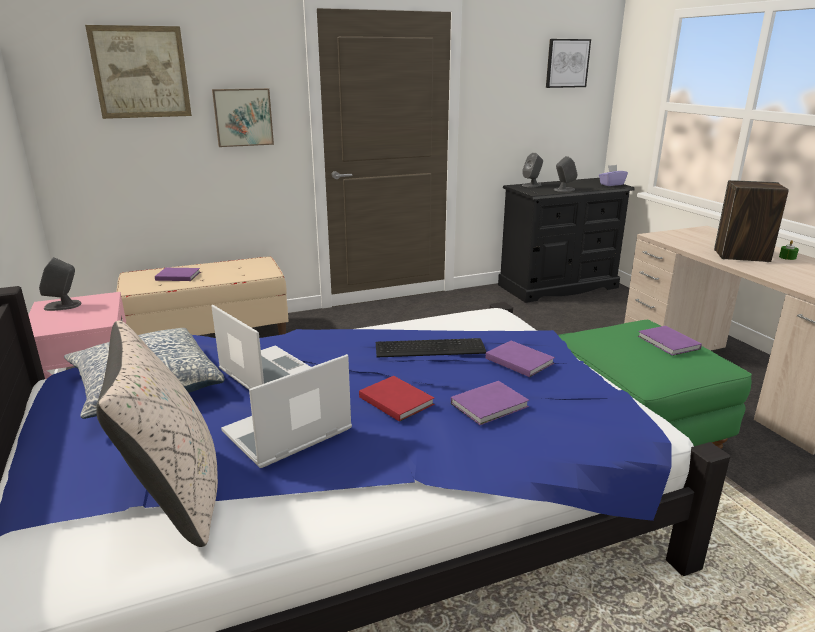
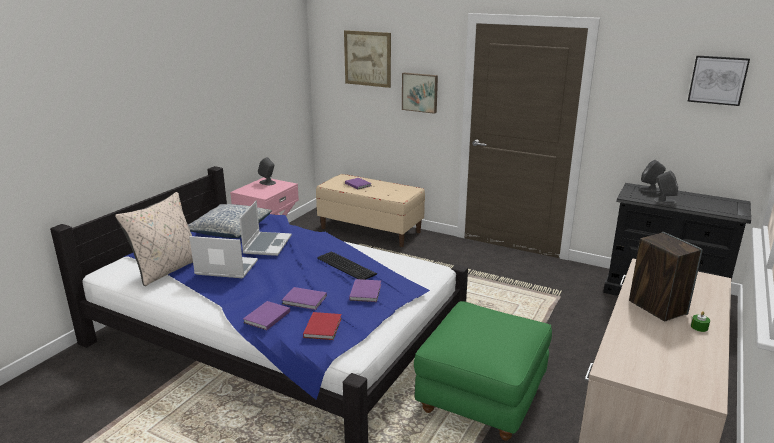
camera: 50 degrees right, 0 degrees up
(396, 399) = (281, 278): red book -> red book (323, 327)
(611, 184) = (733, 211): purple tissue box -> none
(668, 343) = (495, 336): purple book -> purple book (265, 317)

